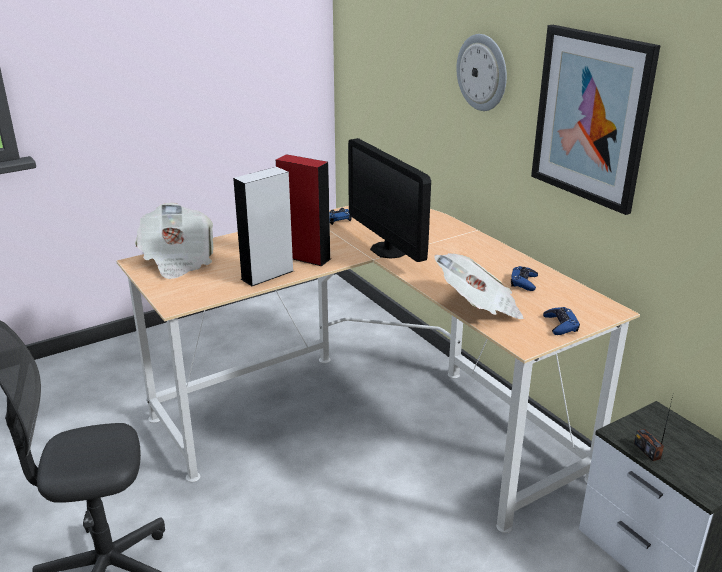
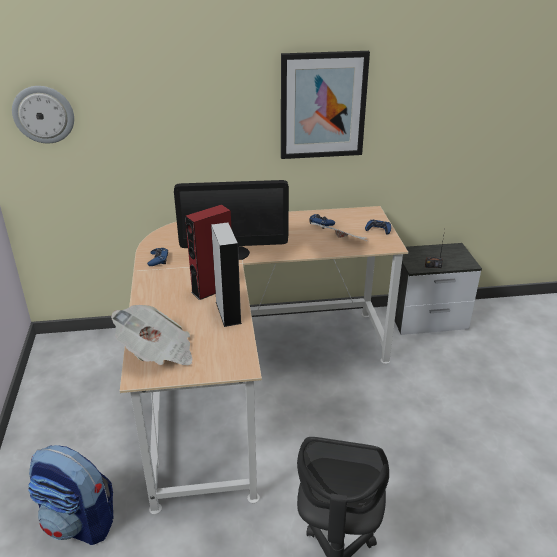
camera: 65 degrees left, 5 degrees up
(125, 384) = (79, 522): none -> backpack
(483, 72) = (214, 101): wall clock -> wall clock (43, 114)

